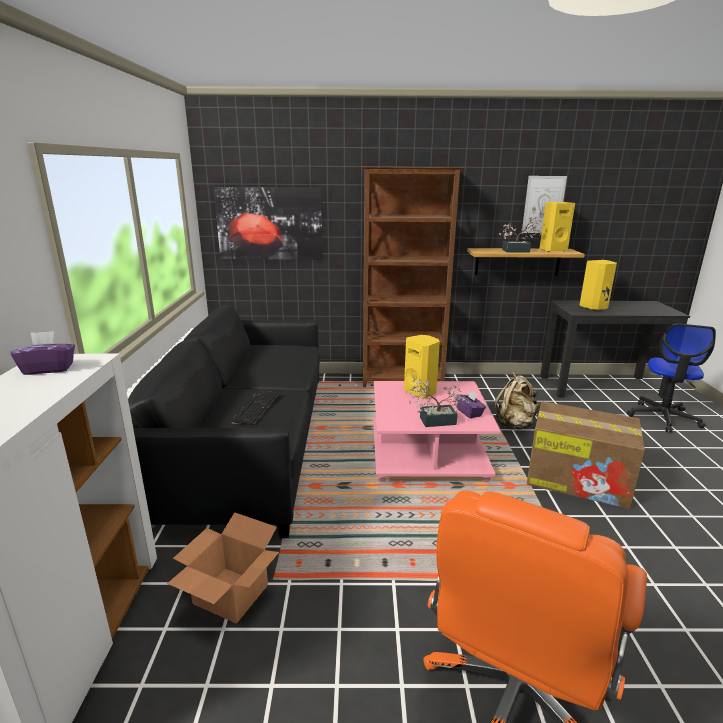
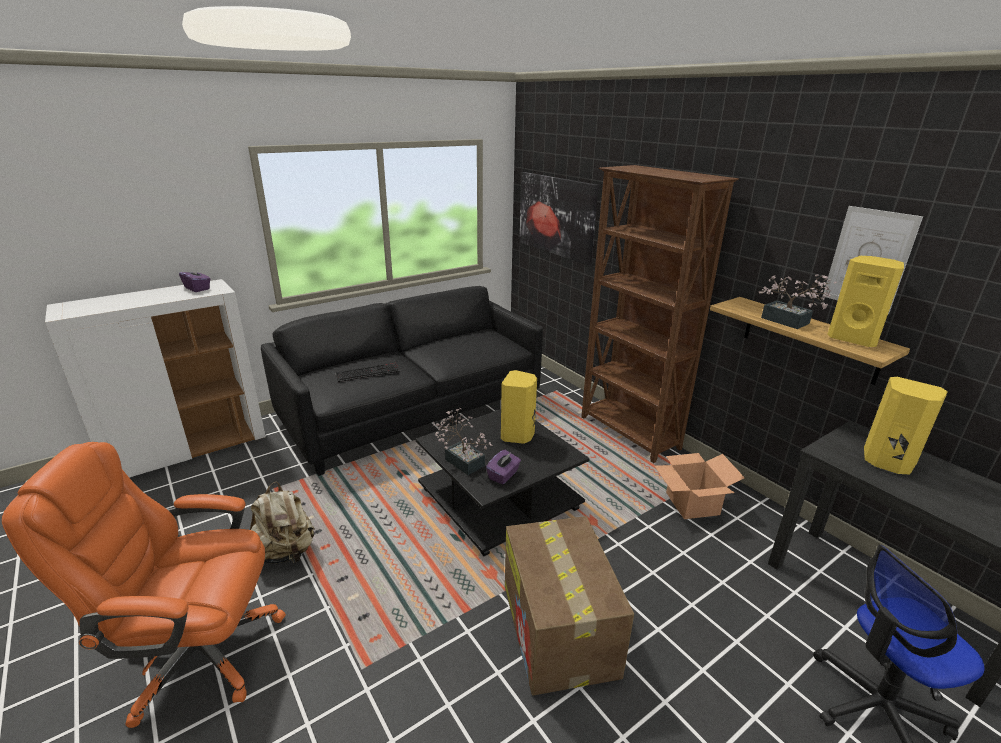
camera: 55 degrees right, 5 degrees up
(232, 594) = (250, 479): cardboard box -> cardboard box (693, 504)
(426, 452) = (499, 498): pink coffee table -> black coffee table
(514, 425) = (632, 542): beige backpack -> beige backpack (286, 552)

